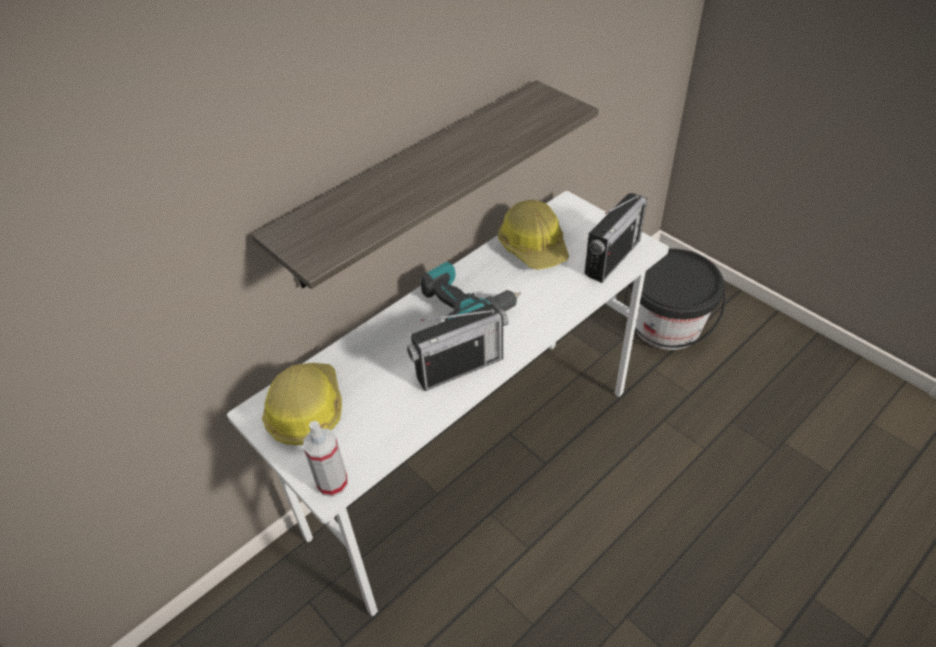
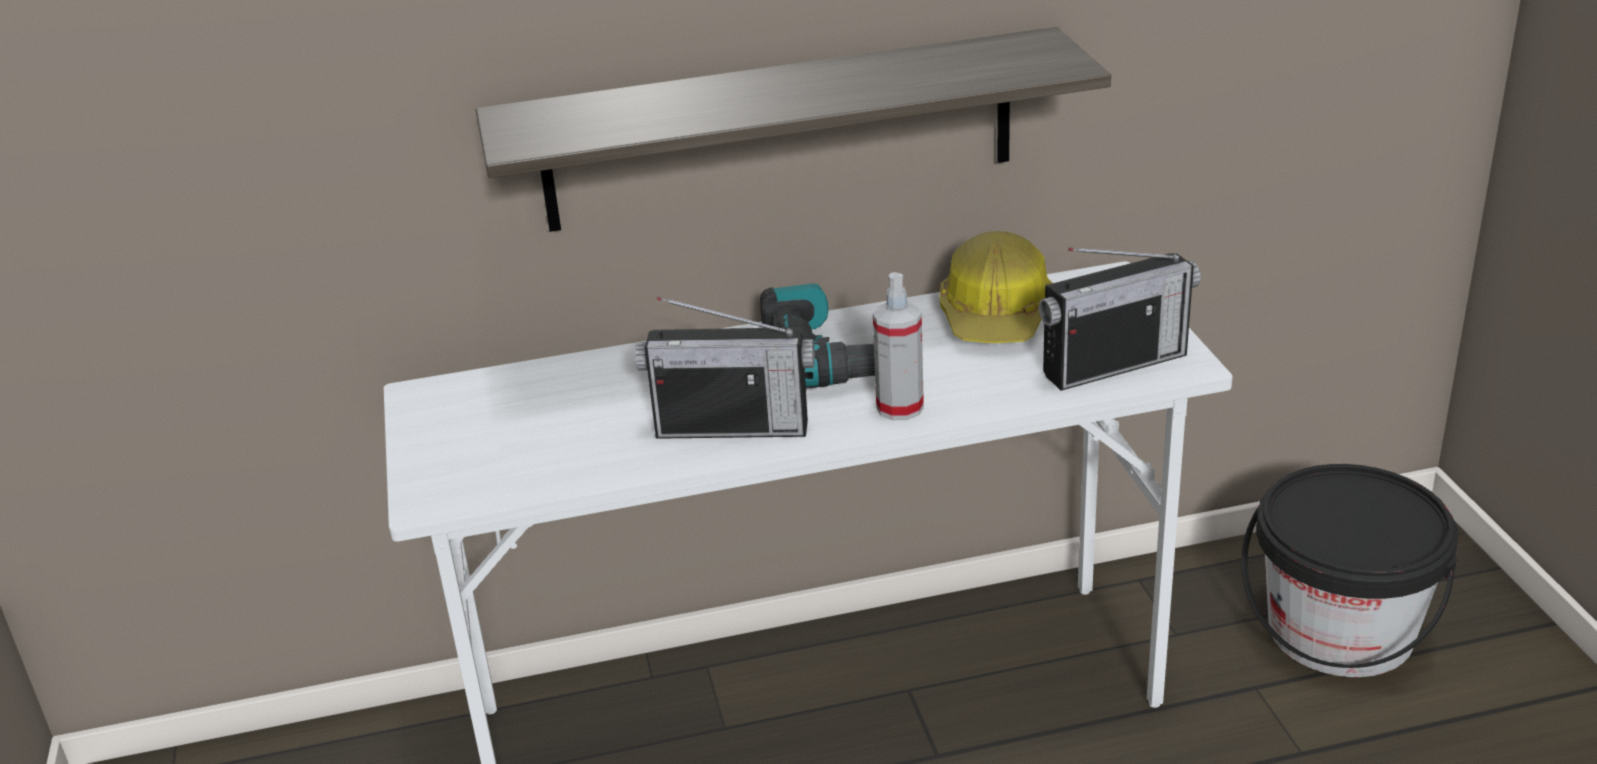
camera: 30 degrees right, 15 degrees down
(306, 410) = (482, 410): hard hat -> none
(332, 483) = (439, 496): spray bottle -> spray bottle (900, 408)

